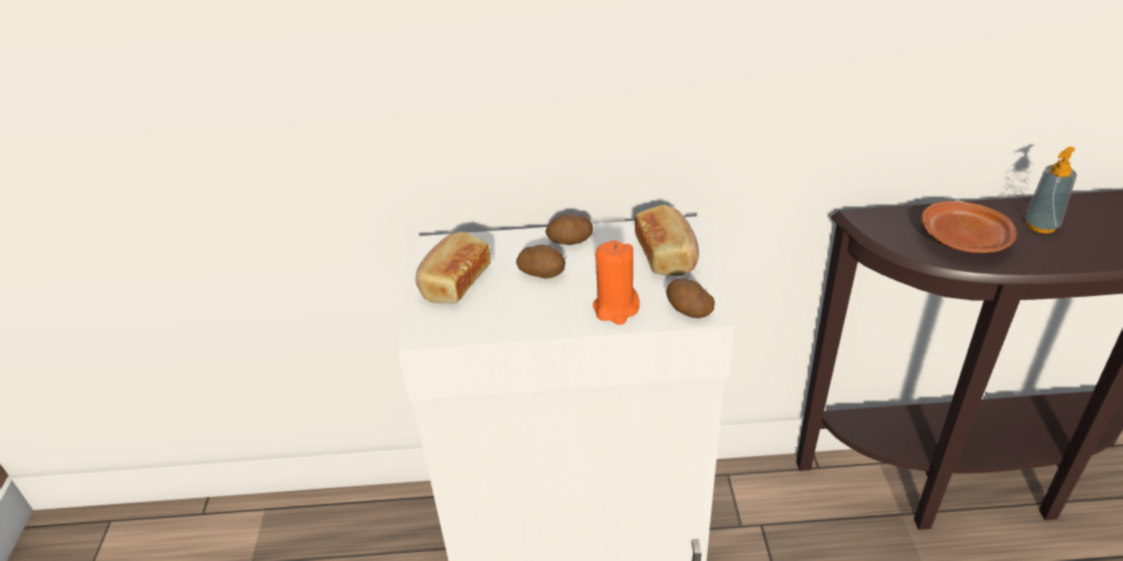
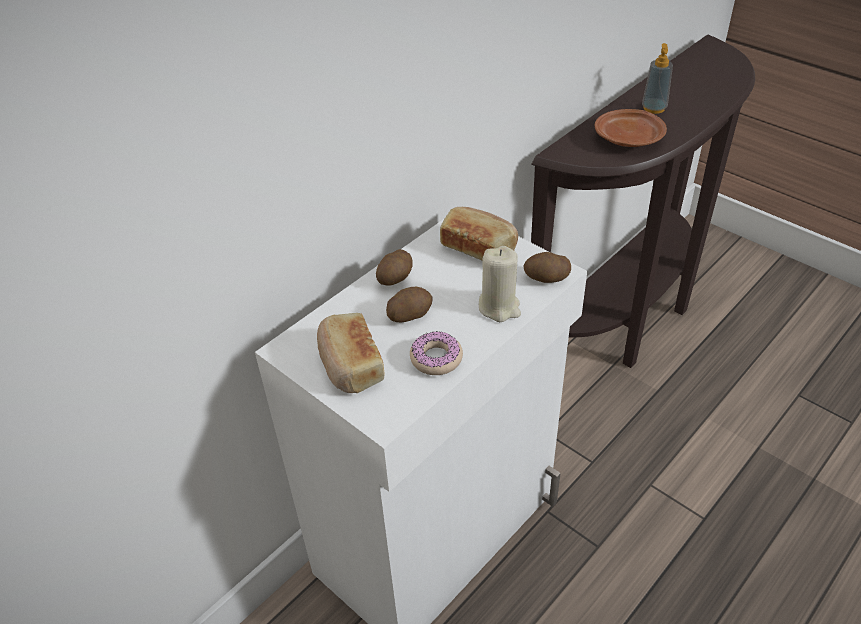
camera: 45 degrees left, 5 degrees up
(515, 315) = (436, 358): none -> donut
(616, 308) = (499, 307): orange candle -> beige candle

